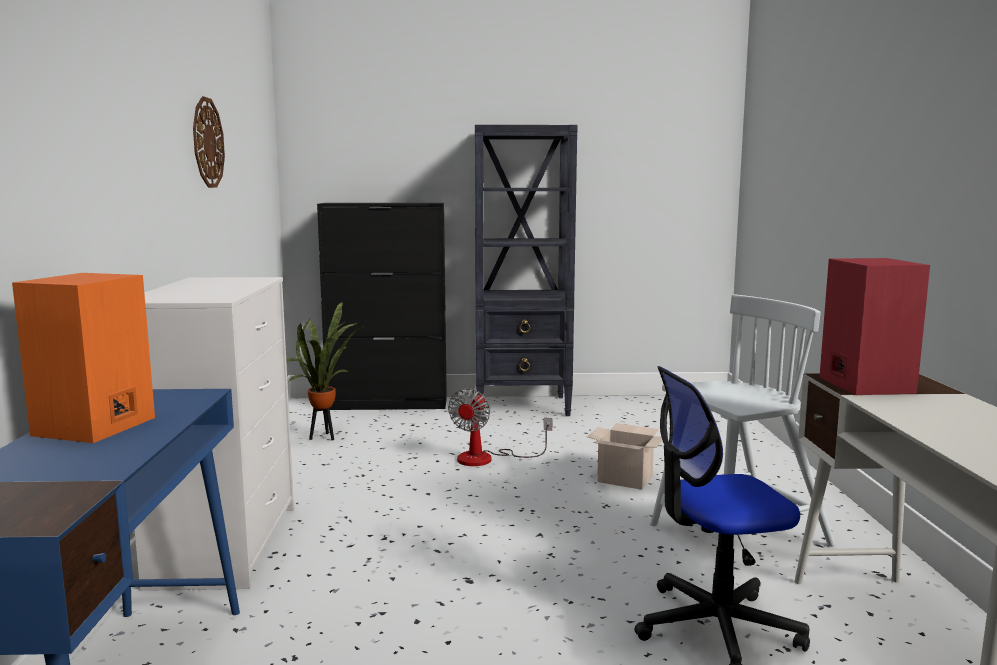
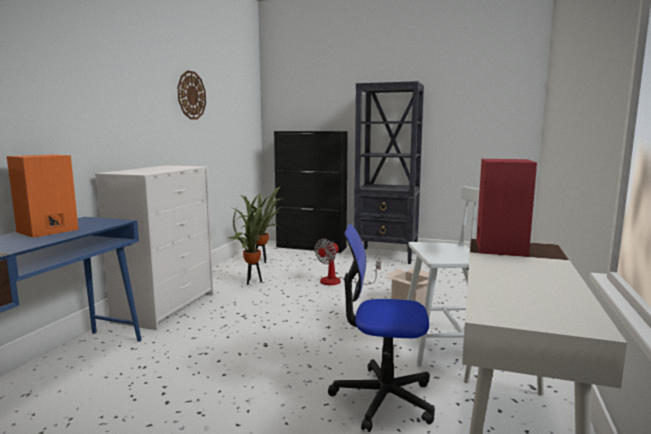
camera: 20 degrees right, 0 degrees up
(343, 476) = (253, 281): none -> potted plant

